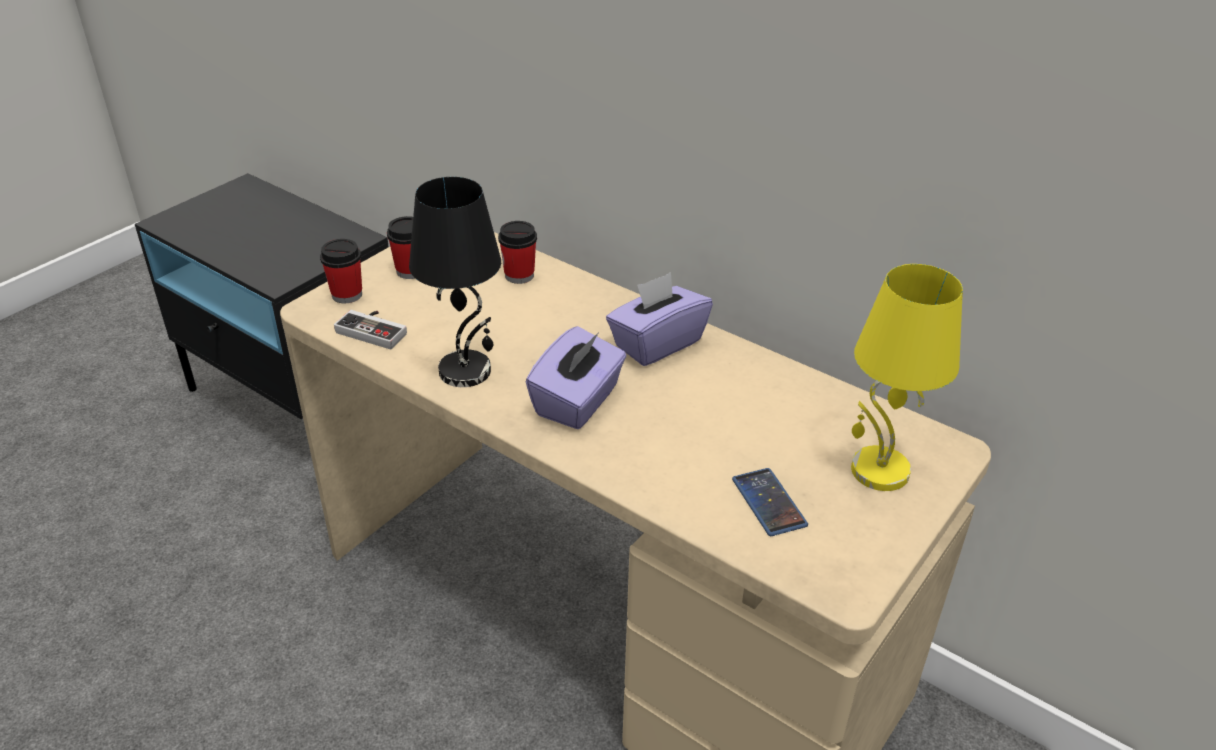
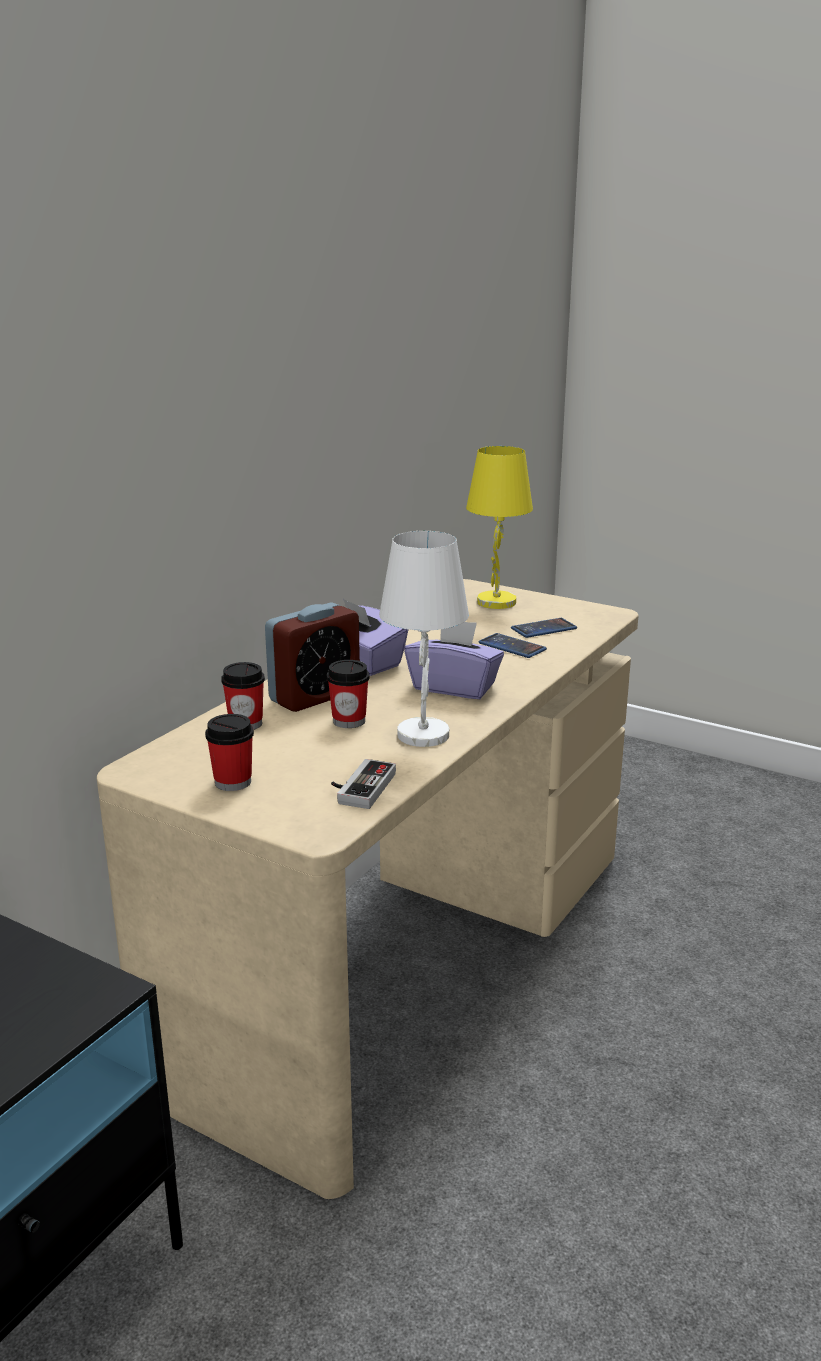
camera: 95 degrees left, 15 degrees down
(347, 295) = (287, 814): cup -> cup (349, 721)
(466, 370) = (422, 734): black table lamp -> white table lamp
(573, 312) = (315, 696): none -> alarm clock
(701, 462) = (512, 646): none -> phone

